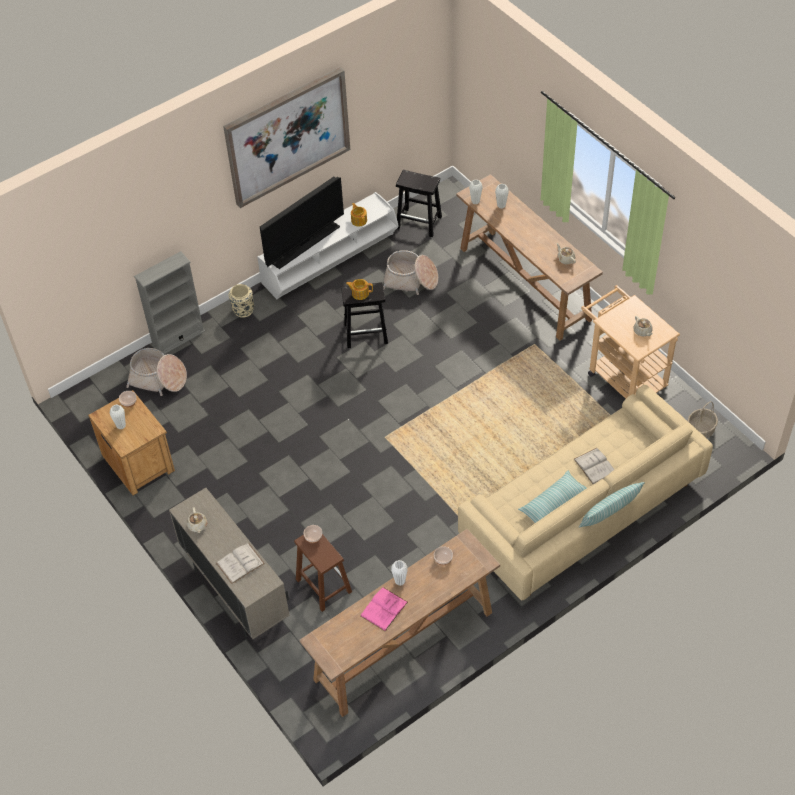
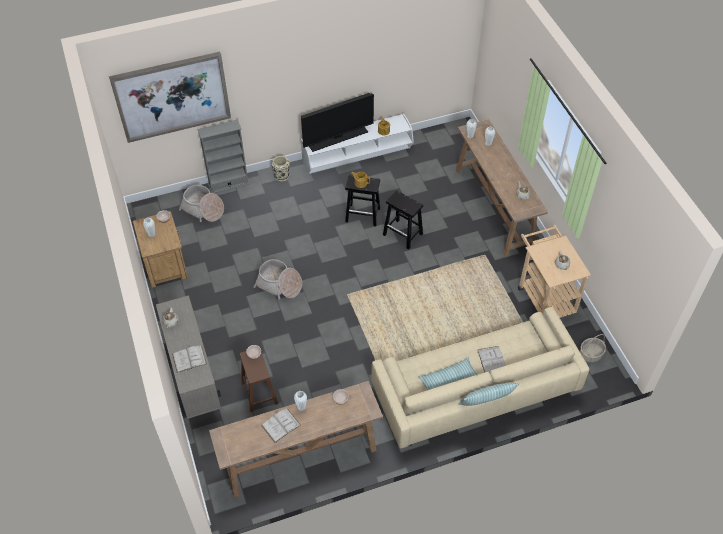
camera: 15 degrees right, 0 degrees up
(287, 136) = (335, 52): picture -> picture (172, 96)
(384, 609) = (281, 425): pink book -> white book
(411, 280) = (410, 184): basket -> basket (279, 285)
(419, 222) = (432, 144): black stool -> black stool (403, 234)

